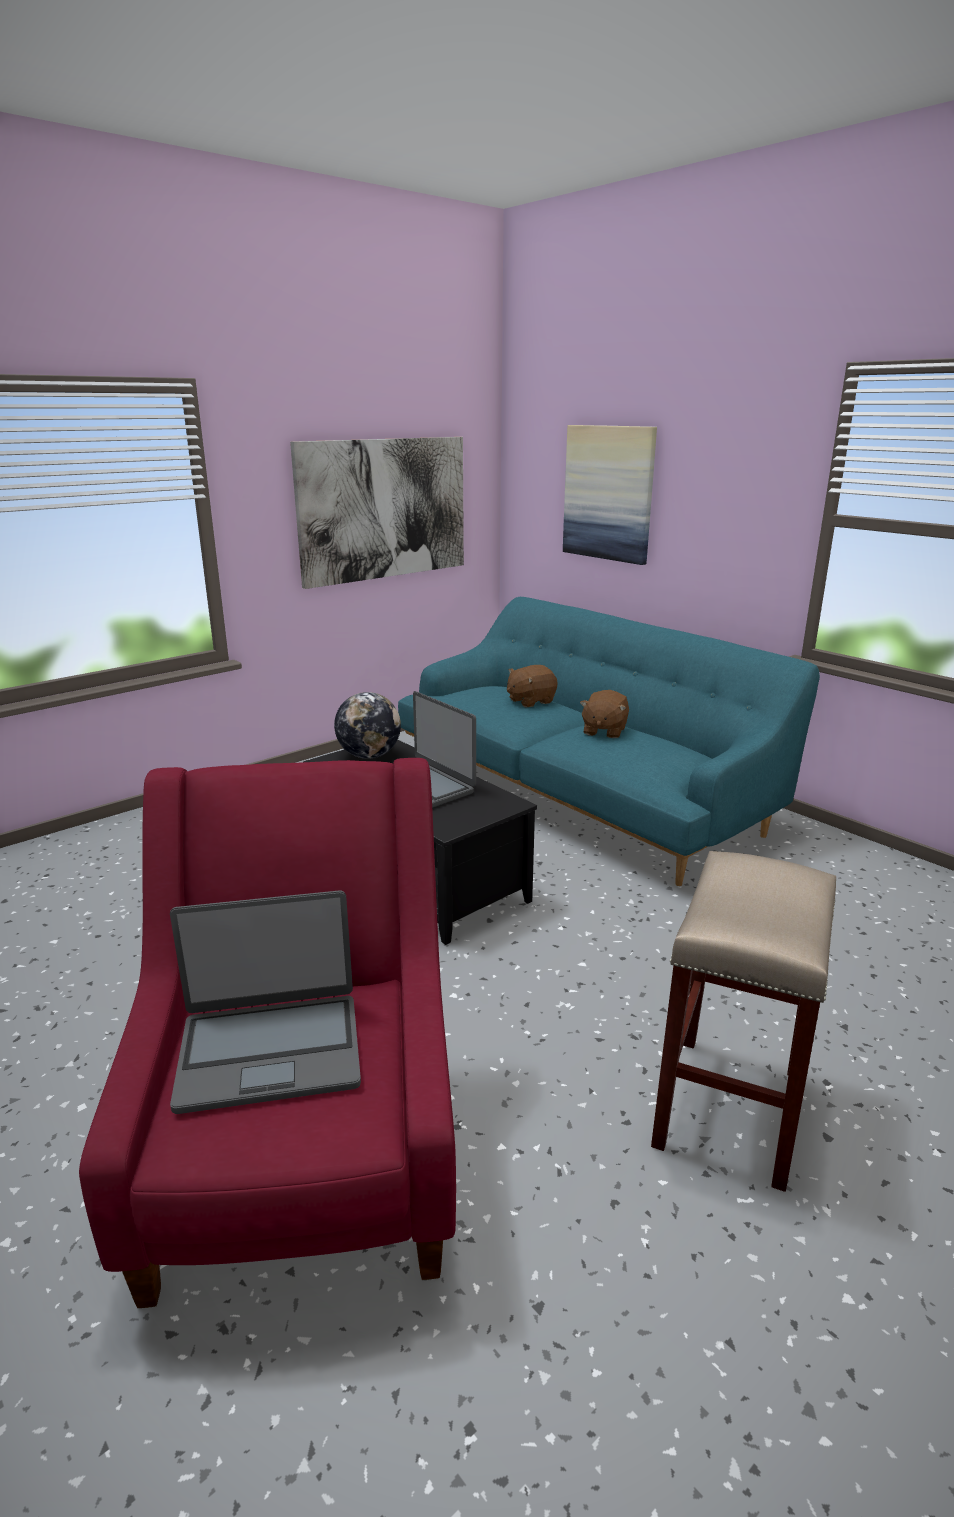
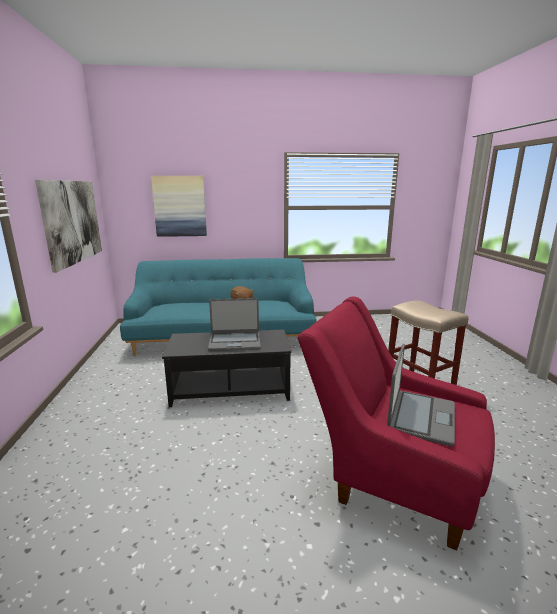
camera: 55 degrees left, 5 degrees down
(369, 756) = (185, 342): globe -> none
(530, 701) = (191, 304): brown plush toy -> none

